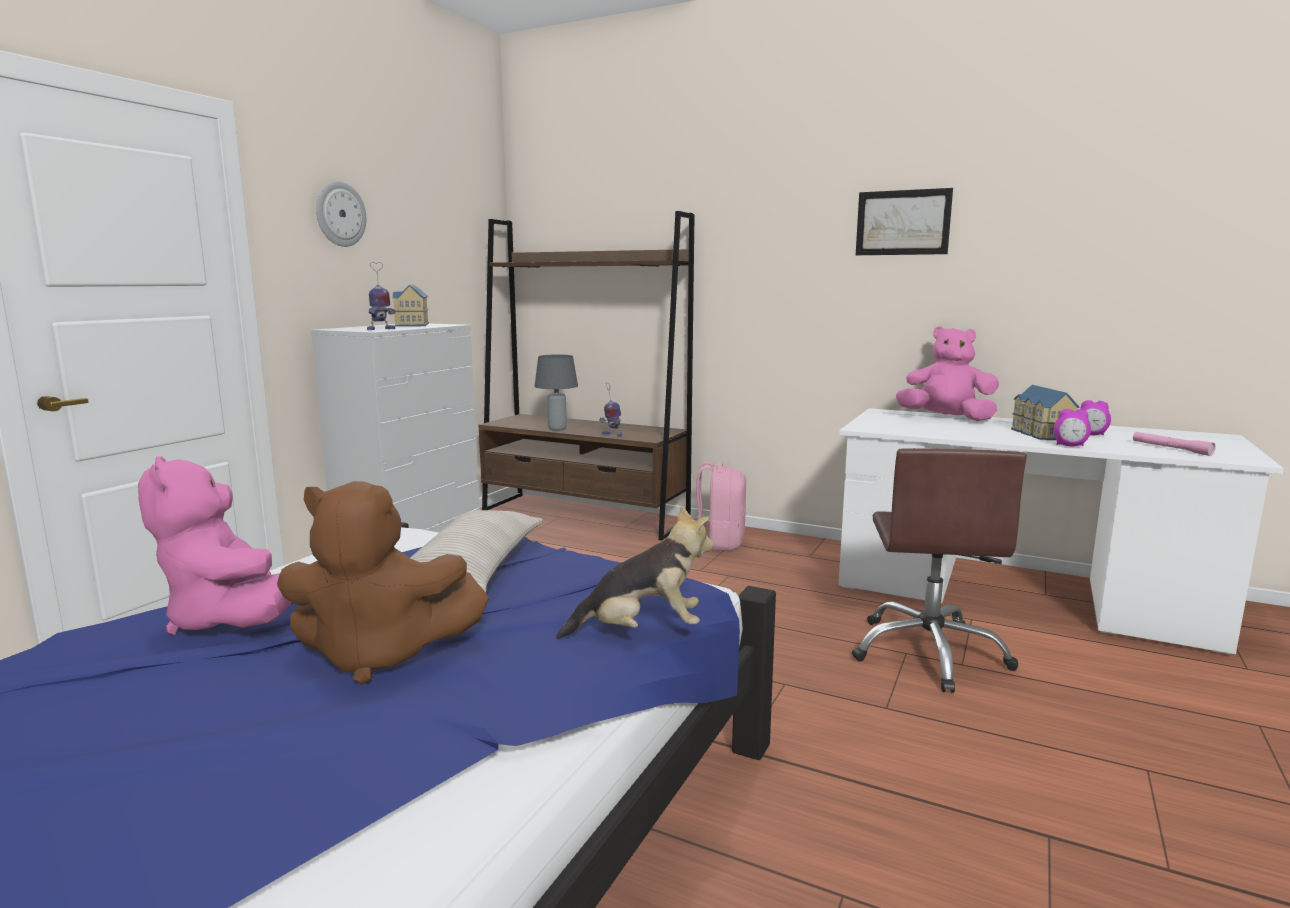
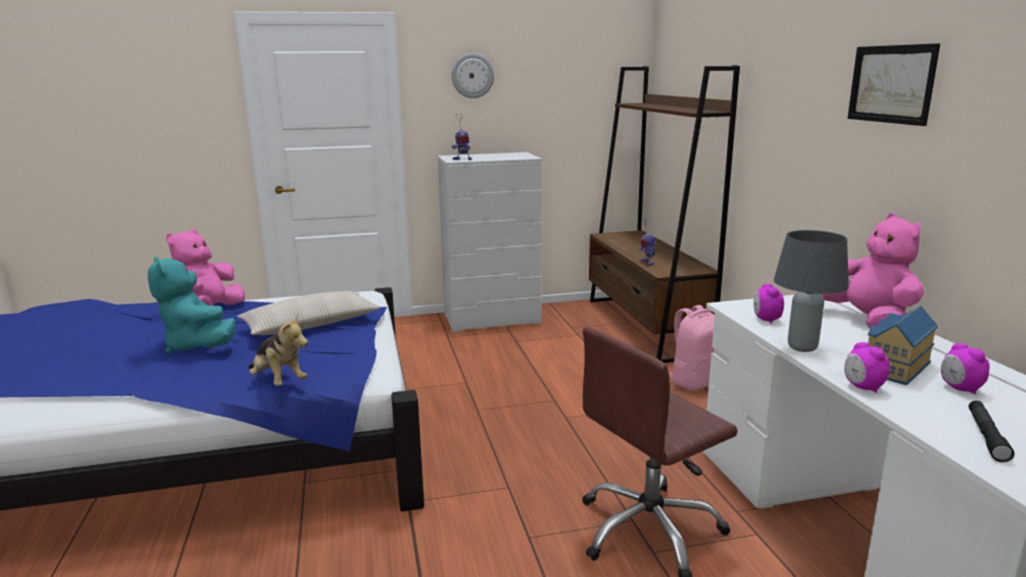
camera: 50 degrees right, 5 degrees up
(380, 655) = (198, 346): brown plush toy -> turquoise plush toy
(411, 325) = (507, 155): toy house -> none
(556, 429) = (625, 249): grey table lamp -> grey table lamp (801, 347)
(905, 429) = (766, 319): none -> alarm clock
(1171, 449) = (986, 436): pink flashlight -> black flashlight

